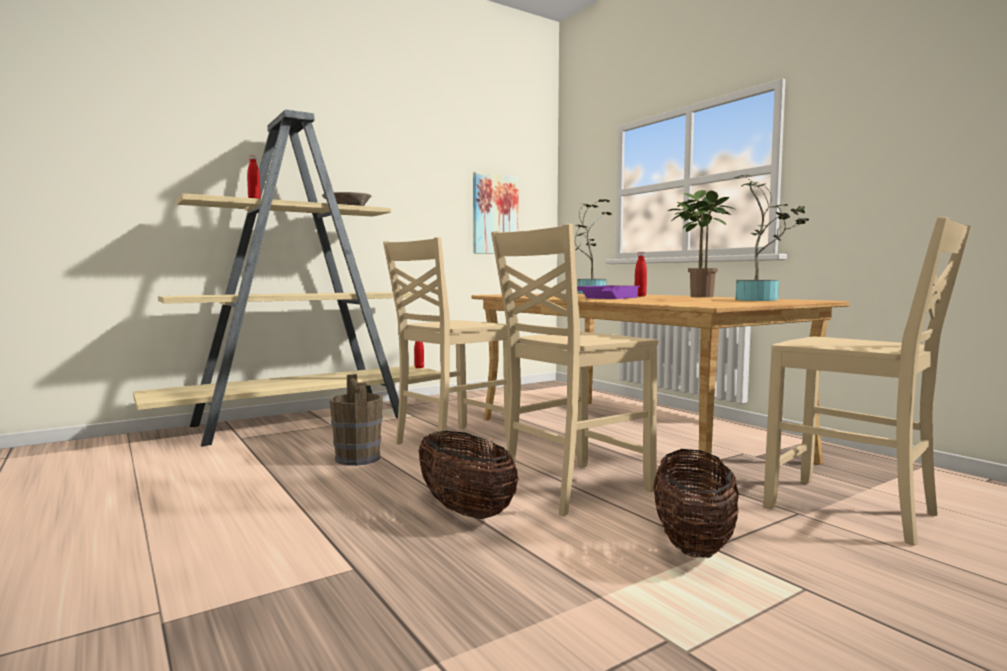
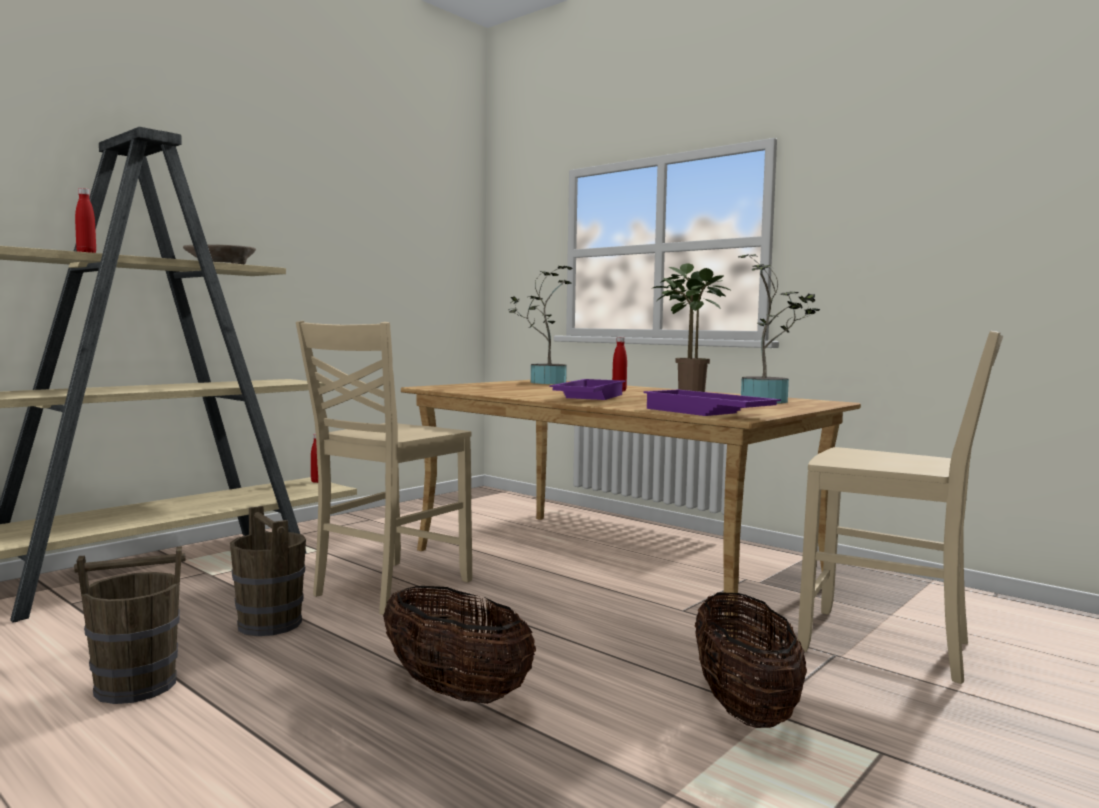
camera: 15 degrees left, 0 degrees up
(254, 488) = (135, 686): none -> brown bucket
(495, 214) = (409, 273): picture -> none
(573, 489) = (575, 646): beige chair -> none
(686, 303) = (706, 413): none -> purple tray

